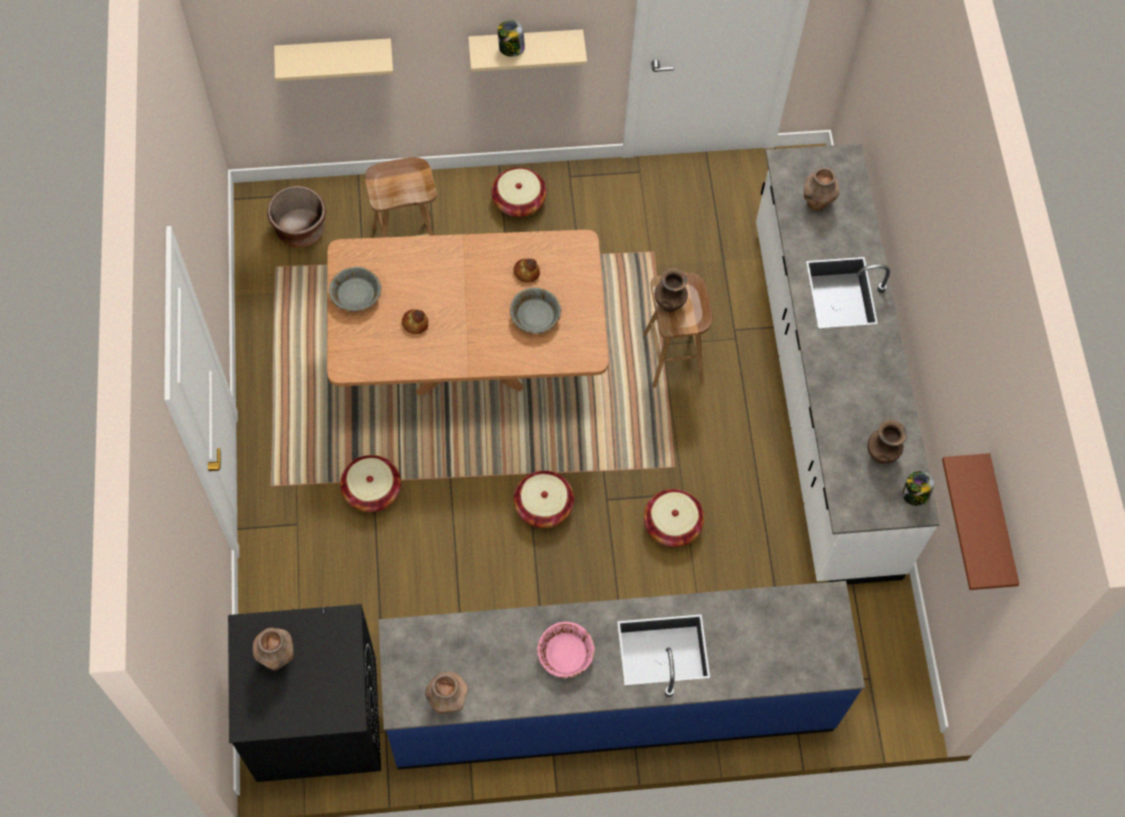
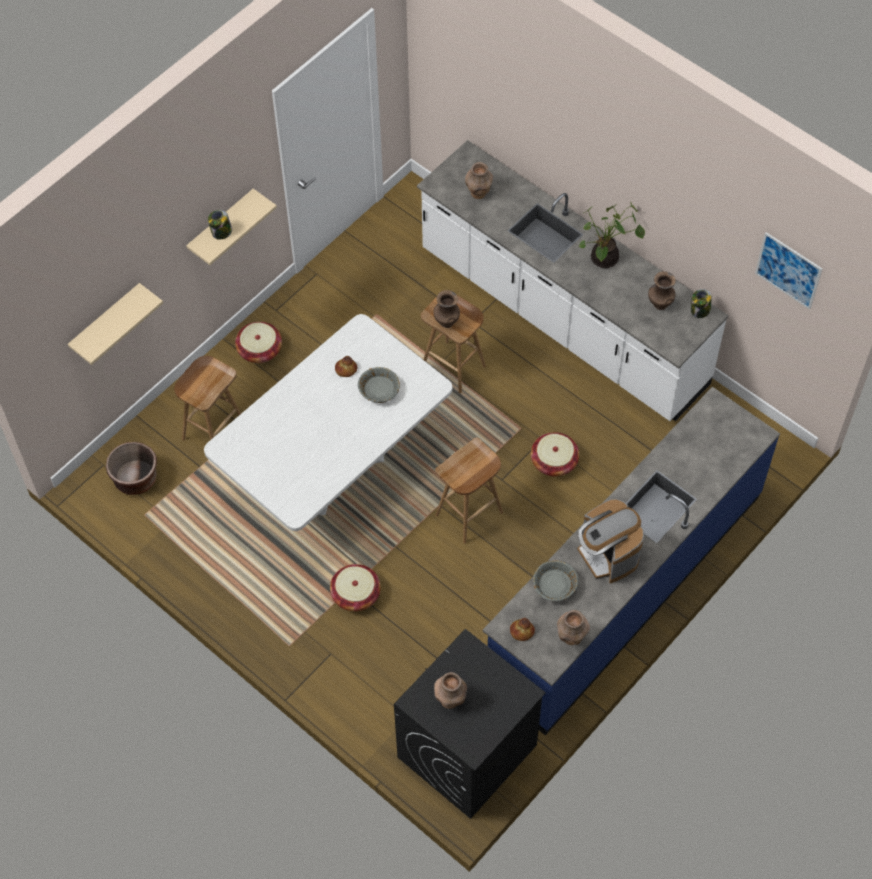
camera: 40 degrees left, 5 degrees down
(356, 295) = (255, 466): grey bowl -> grey bowl (555, 585)
(415, 323) = (311, 453): bread -> bread (521, 631)
(469, 364) = (334, 471): brown dining table -> white dining table
(543, 506) = (469, 515): basket -> brown stool
(565, 654) = (607, 555): pink bowl -> coffee machine
(871, 367) = (605, 260): none -> potted plant
(998, 526) = (788, 270): brown shelf -> picture

